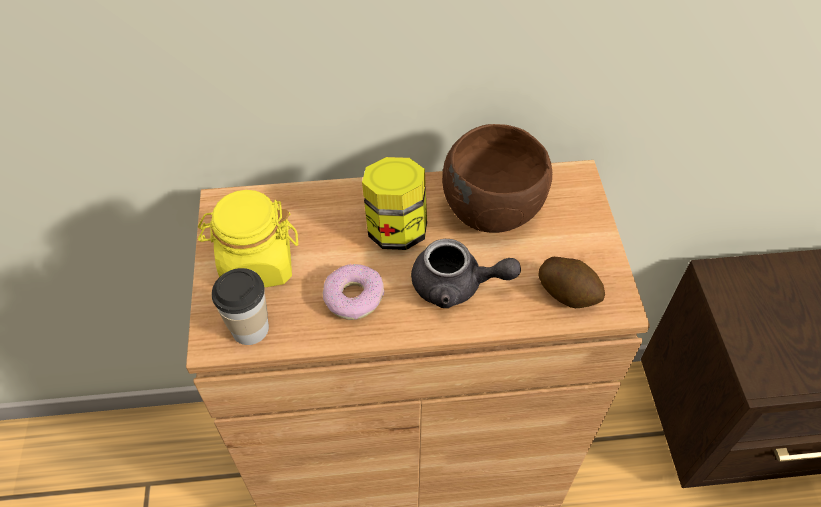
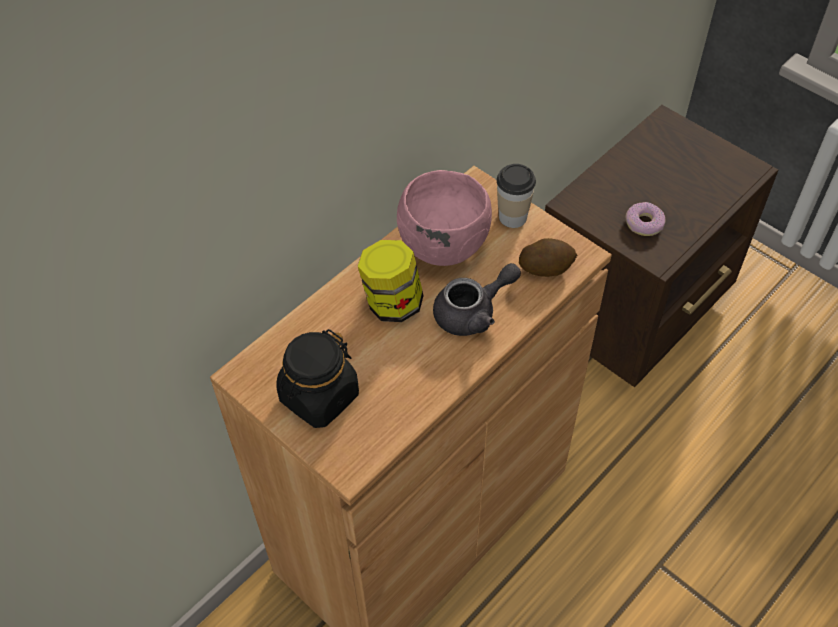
camera: 40 degrees left, 0 degrees up
(250, 328) = (365, 442): cup -> cup (512, 217)
(256, 264) = (319, 397): yellow jar -> black jar
(353, 297) = (413, 369): donut -> donut (644, 224)
(490, 210) = (442, 246): brown bowl -> pink bowl

